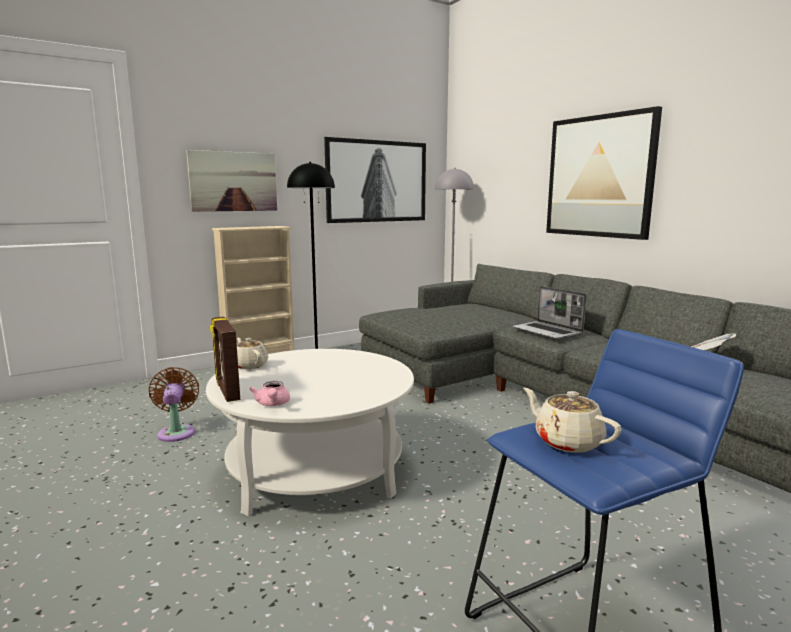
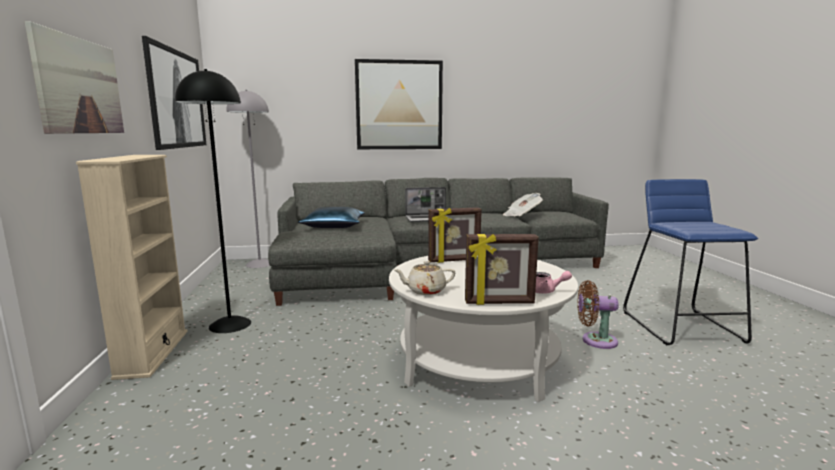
camera: 65 degrees left, 0 degrees up
(177, 432) = (317, 430): brown fan -> brown fan (595, 340)
(357, 362) = (454, 260): none -> picture frame
(445, 312) = (334, 226): none -> blue pillow
(567, 441) = (700, 227): beige teapot -> none

